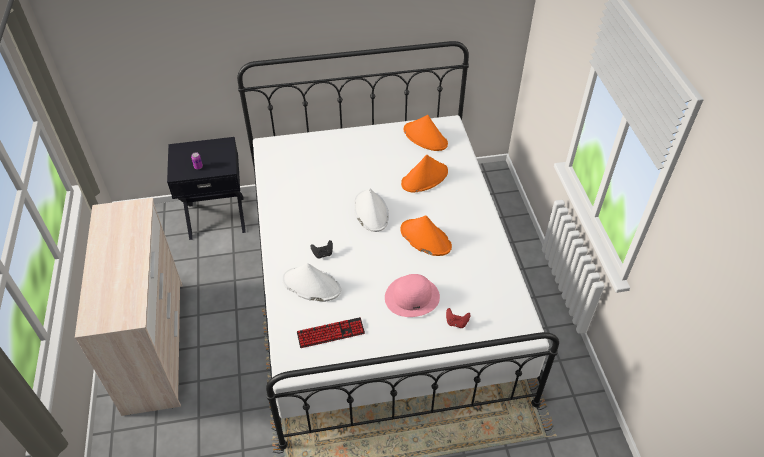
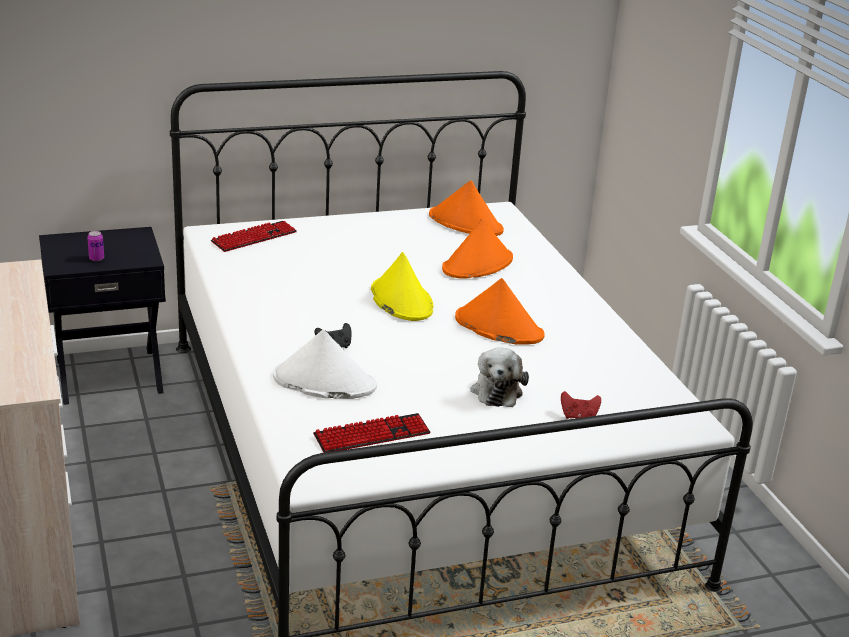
camera: 10 degrees left, 20 degrees down
(292, 150) = (254, 238): none -> keyboard
(370, 211) = (401, 300): white hat -> yellow hat
(412, 296) = (497, 390): pink hat -> plush toy

